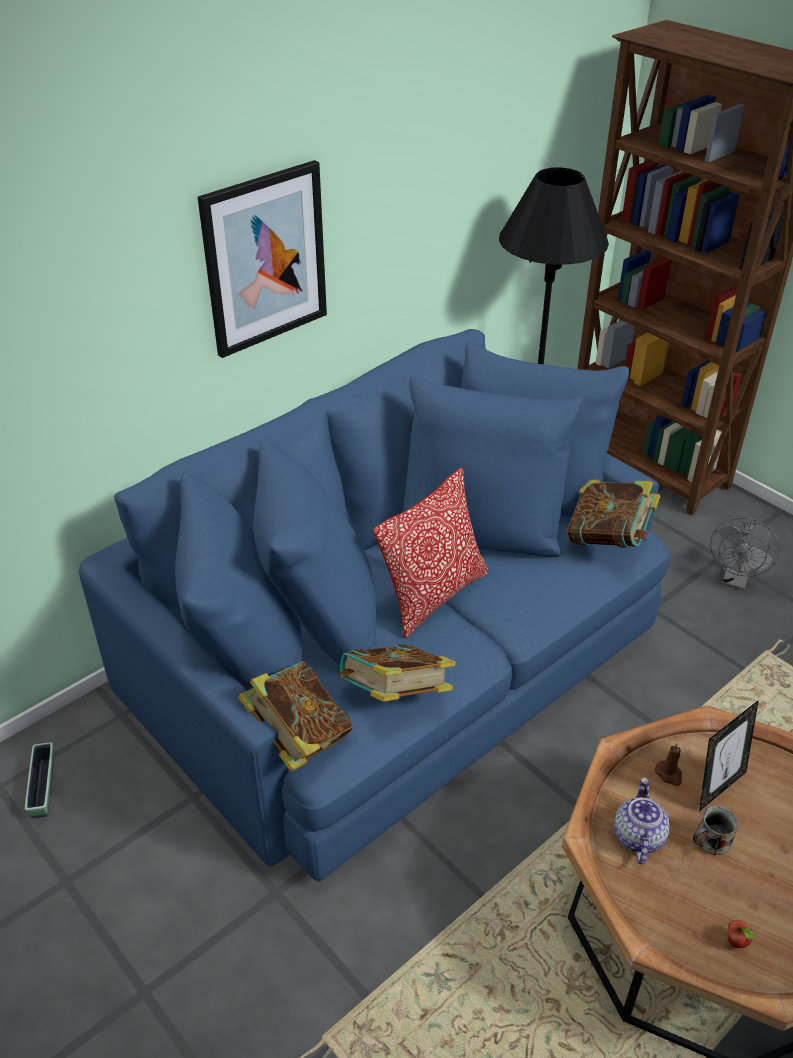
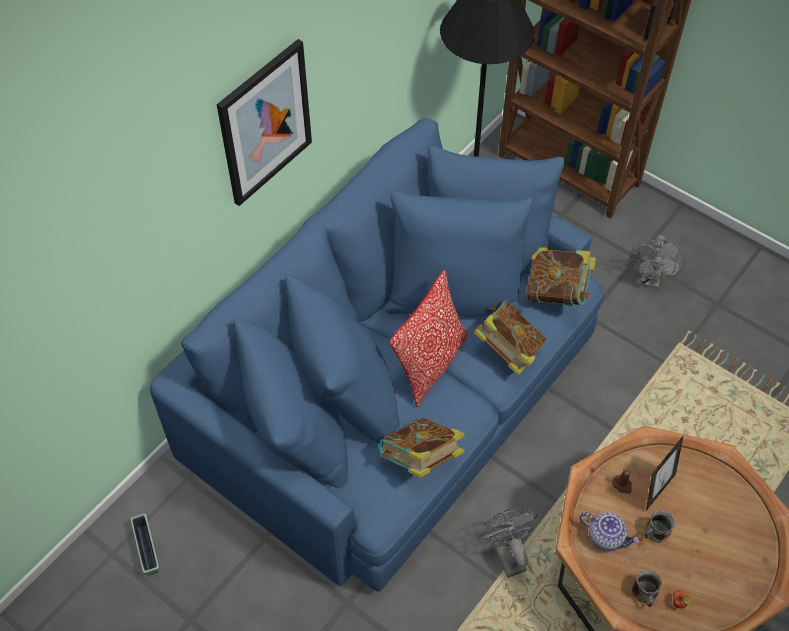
camera: 10 degrees left, 15 degrees up
(299, 737) = (357, 505): book -> book (508, 350)
(503, 864) = (506, 553): none -> grey fan
(637, 836) = (606, 537): teapot -> teapot turned 120 degrees clockwise
(687, 919) = (645, 592): none -> mug

